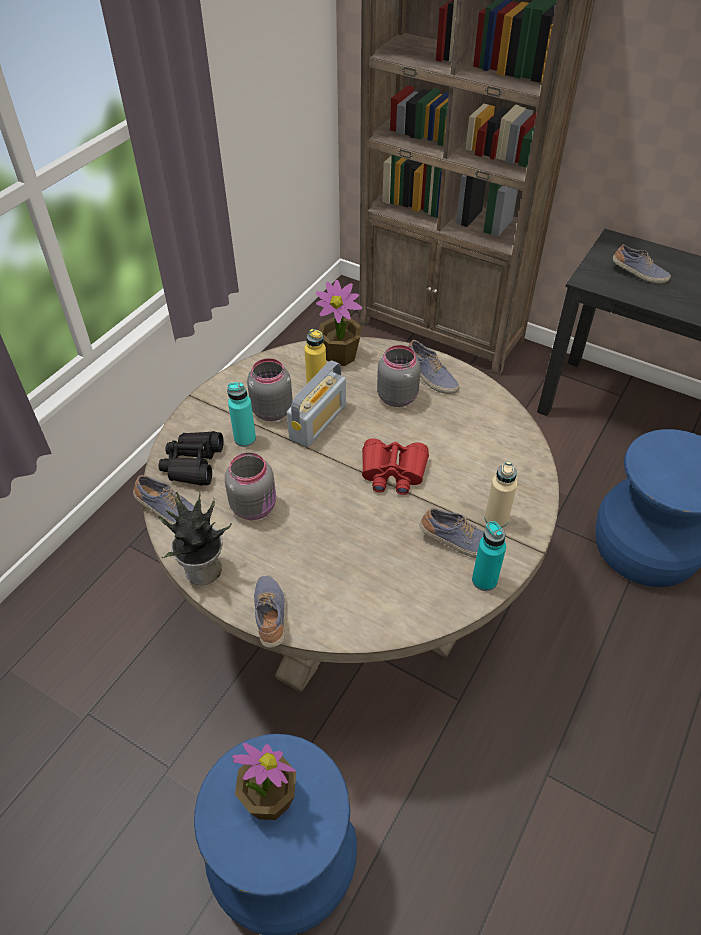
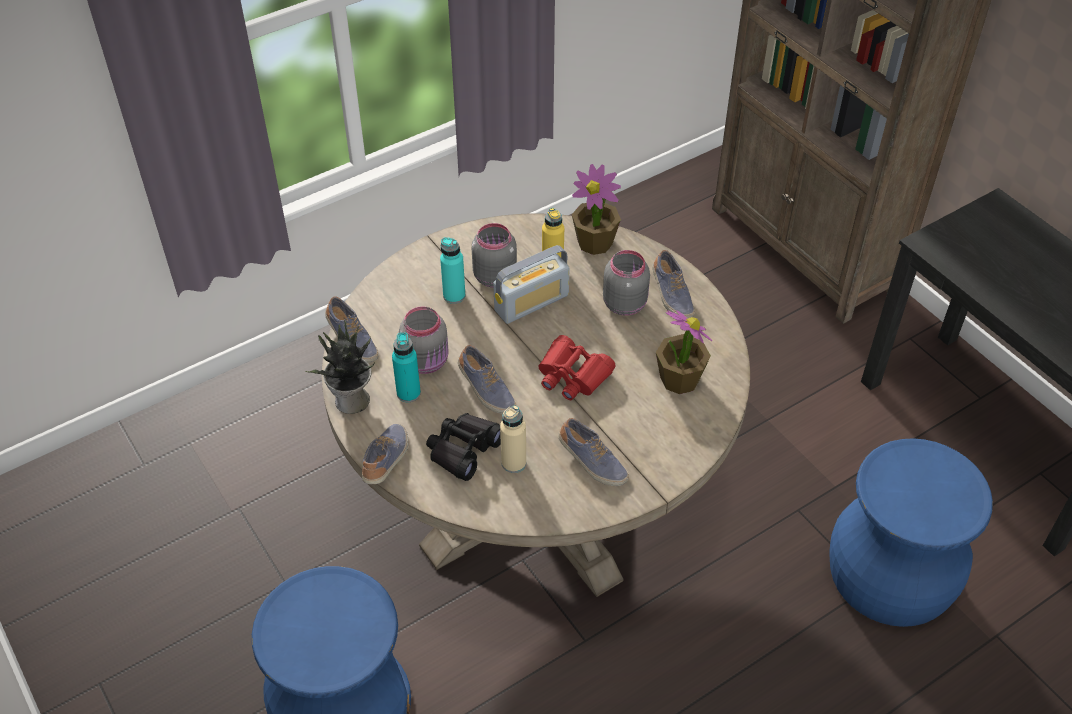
camera: 25 degrees right, 0 degrees up
(193, 463) = (394, 303): black binoculars -> black binoculars (463, 450)
(269, 798) = (326, 619): potted plant -> potted plant (679, 379)
(484, 580) = (592, 504): turquoise bottle -> turquoise bottle (408, 393)
(496, 519) = (642, 454): beige bottle -> beige bottle (513, 463)
(639, 274) = (996, 255): shoe -> shoe (485, 389)

